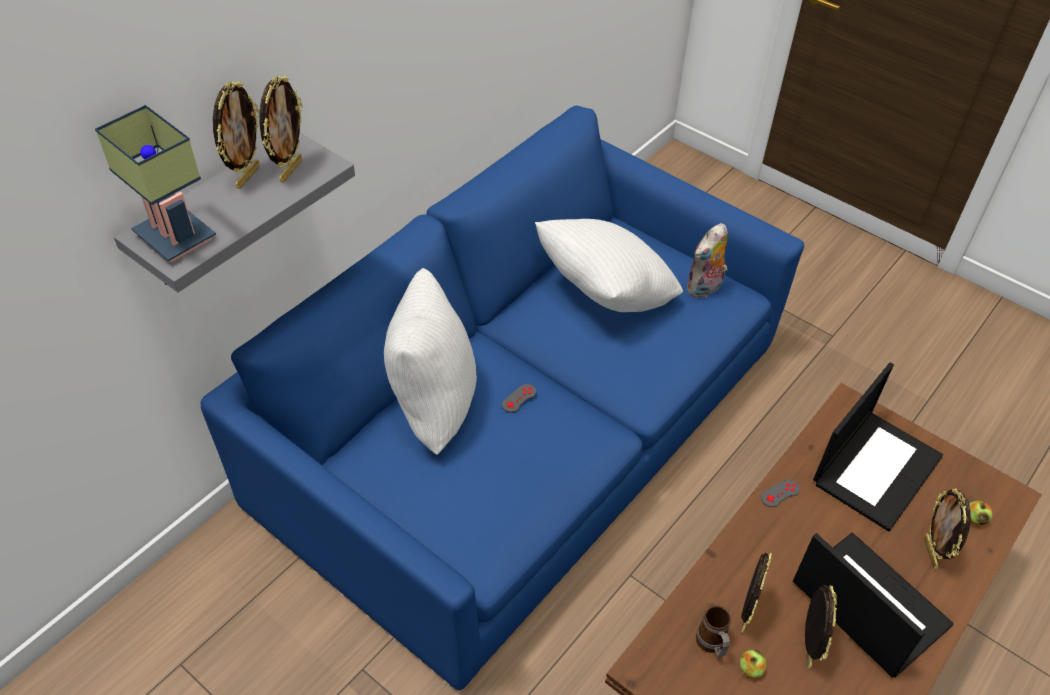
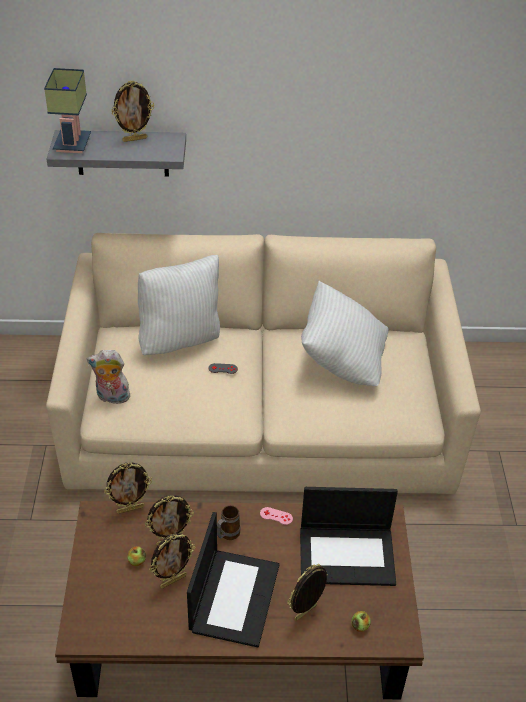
camera: 50 degrees right, 5 degrees down
(290, 170) = (154, 147): picture frame -> picture frame (130, 509)
(523, 424) = (262, 413): blue sofa -> beige sofa
(704, 289) = (405, 401): plush toy -> plush toy (111, 397)
(711, 645) = (136, 536): mug -> mug (227, 535)
(780, 493) = (276, 516): grey game controller -> pink game controller

